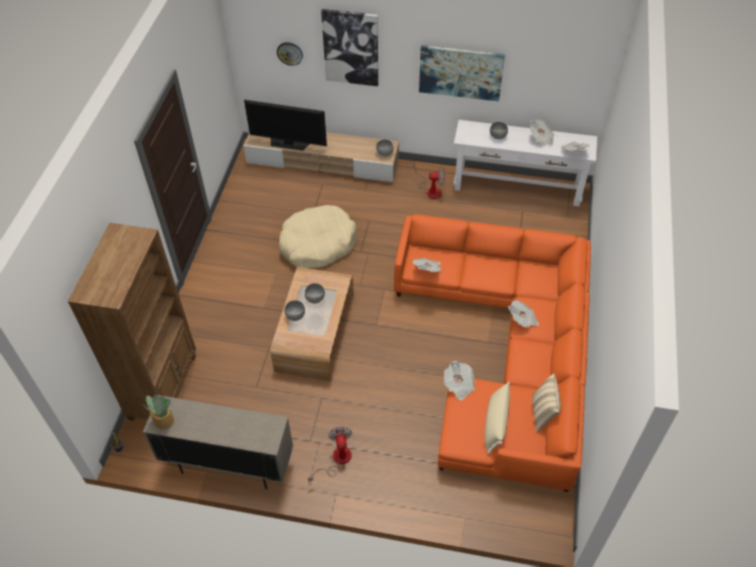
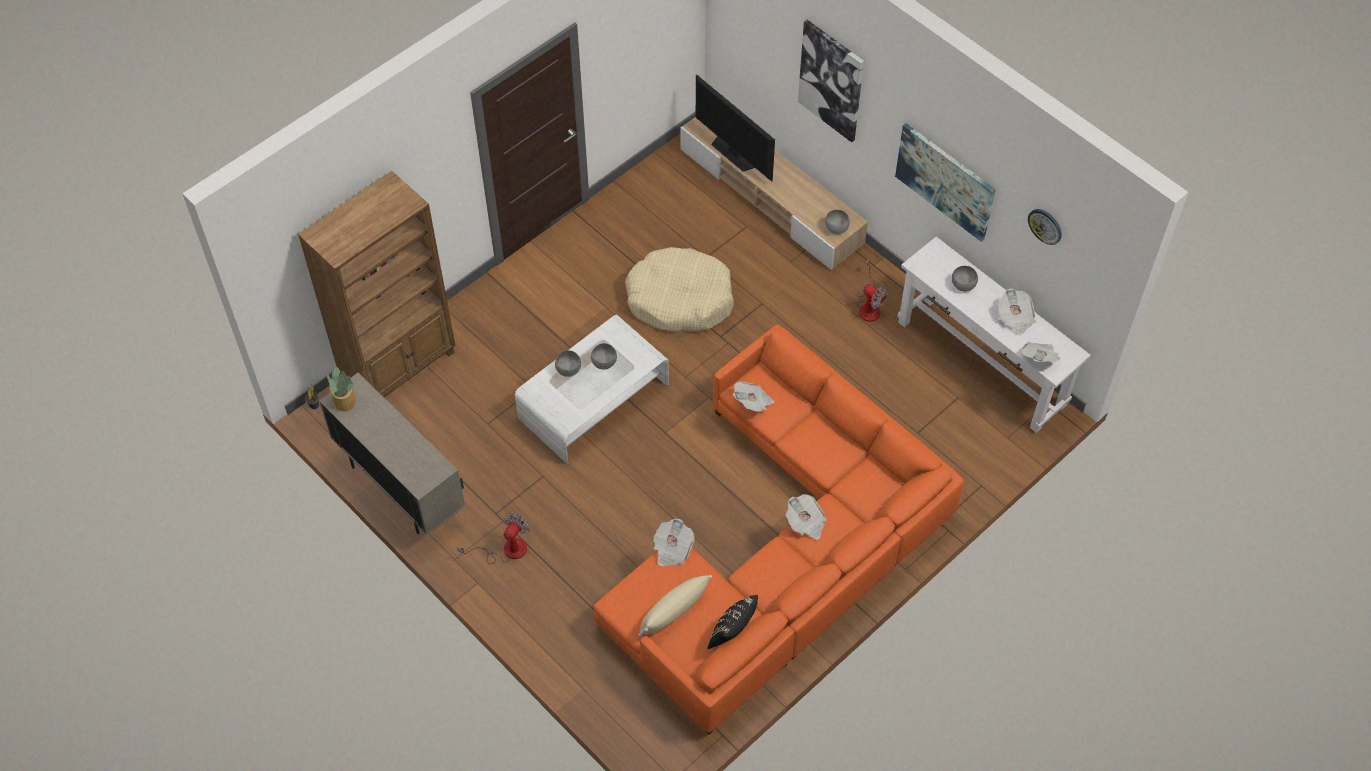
camera: 35 degrees right, 5 degrees up
(290, 53) = (767, 47): wall clock -> wall clock (1045, 226)
(315, 332) = (593, 401): brown coffee table -> white coffee table
(543, 413) = (733, 634): beige pillow -> black pillow

